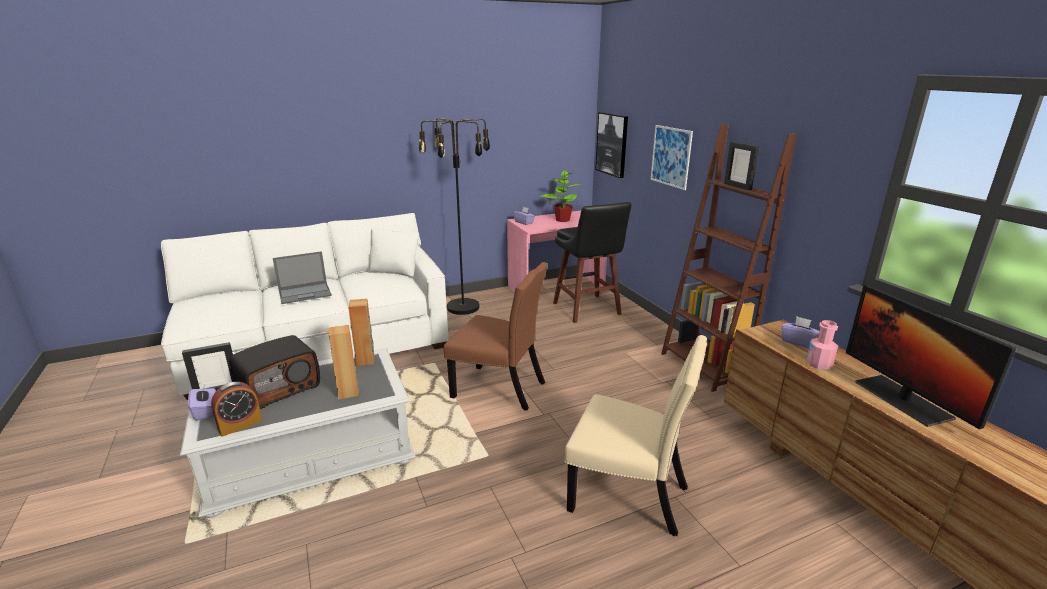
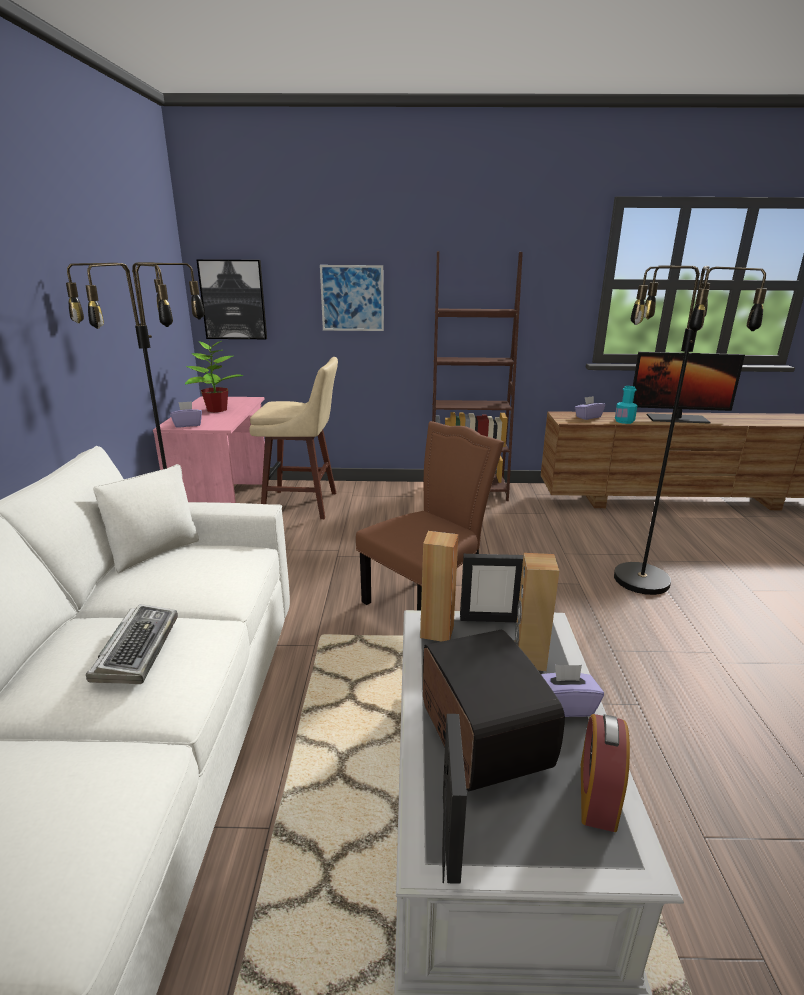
camera: 65 degrees left, 0 degrees up
(206, 411) = (533, 855): purple tissue box -> purple tissue box (564, 706)
(240, 425) = (597, 795): alarm clock -> alarm clock turned 150 degrees counterclockwise
(305, 293) = (137, 649): laptop -> keyboard
(587, 309) = (303, 504): black stool -> beige stool
(626, 495) = (639, 580): beige chair -> floor lamp
(738, 186) = (473, 309): picture frame -> picture frame (489, 618)
(819, 364) = (624, 421): pink bottle -> turquoise bottle

